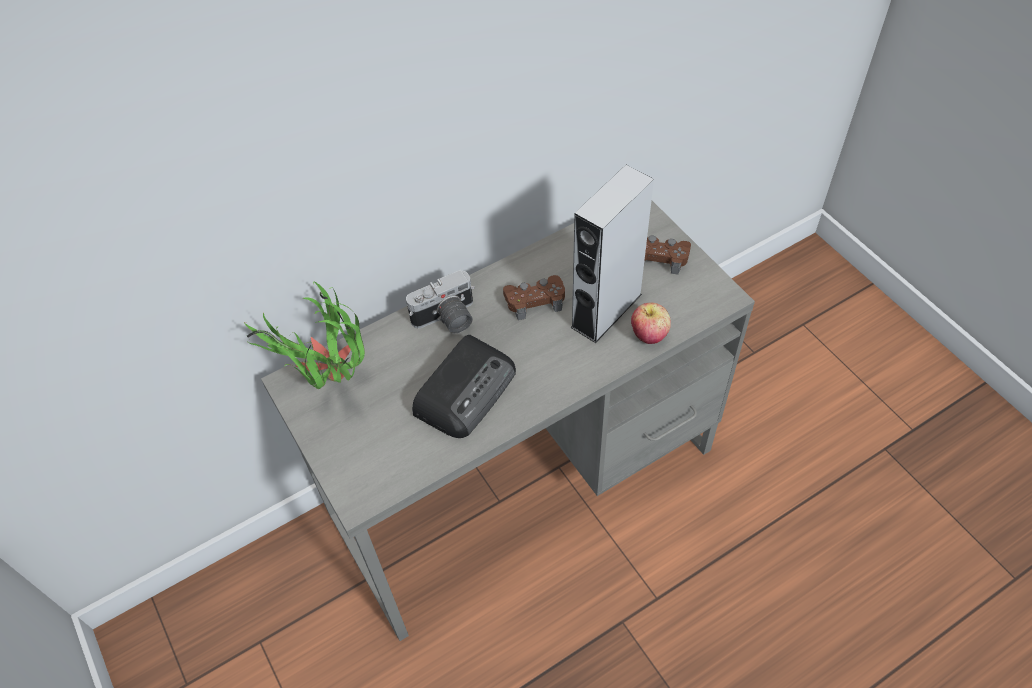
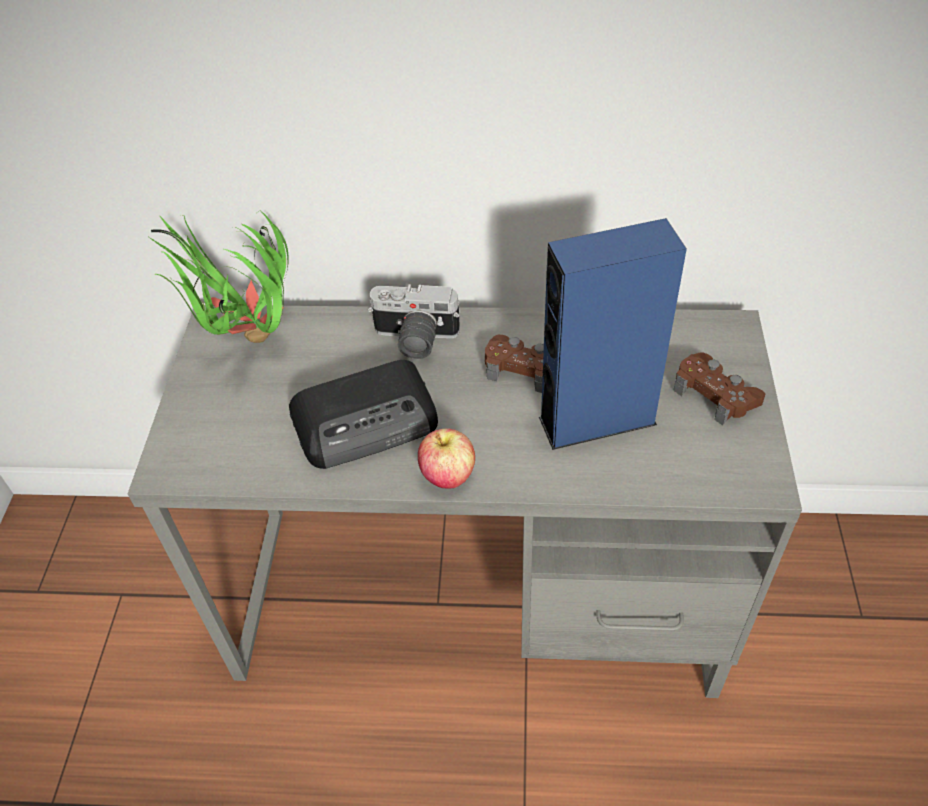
camera: 35 degrees right, 5 degrees down
(606, 310) = (597, 421): grey speaker -> blue speaker
(649, 335) = (625, 475): apple -> apple (448, 475)

